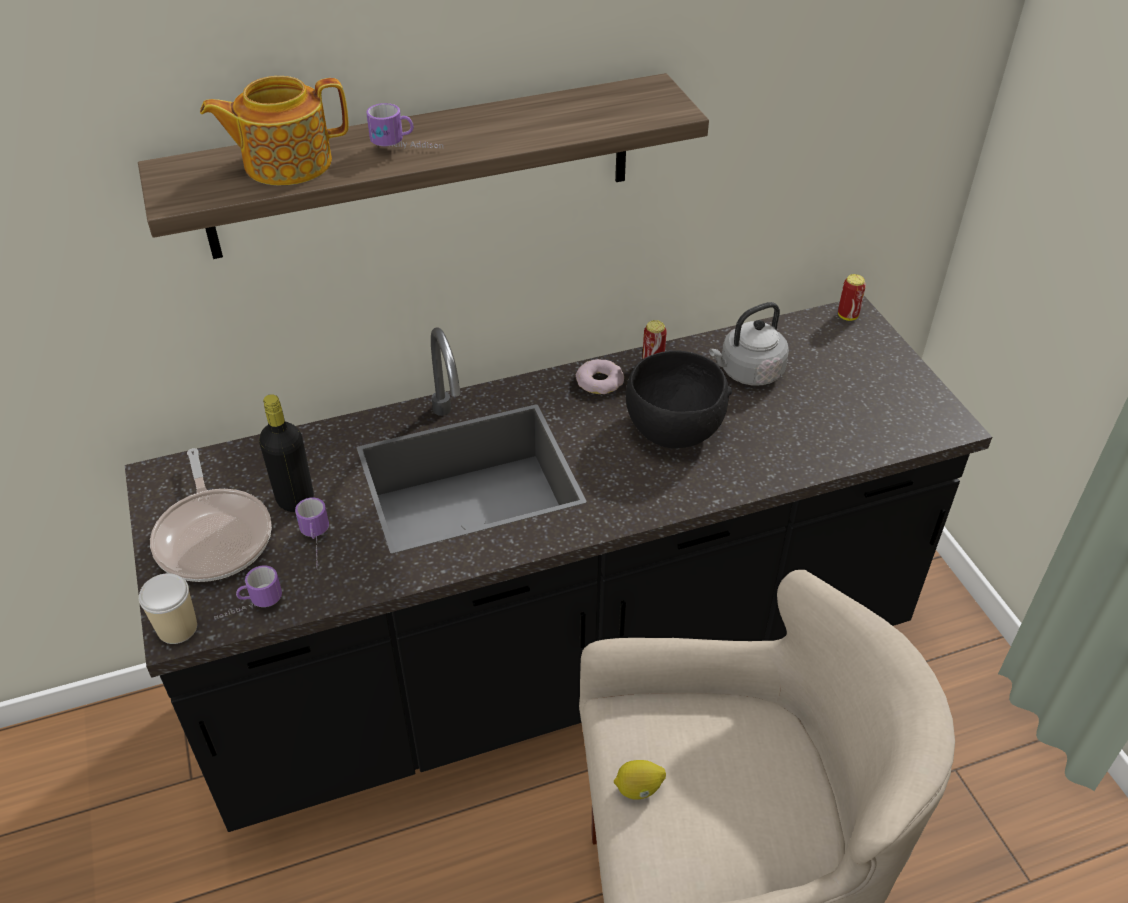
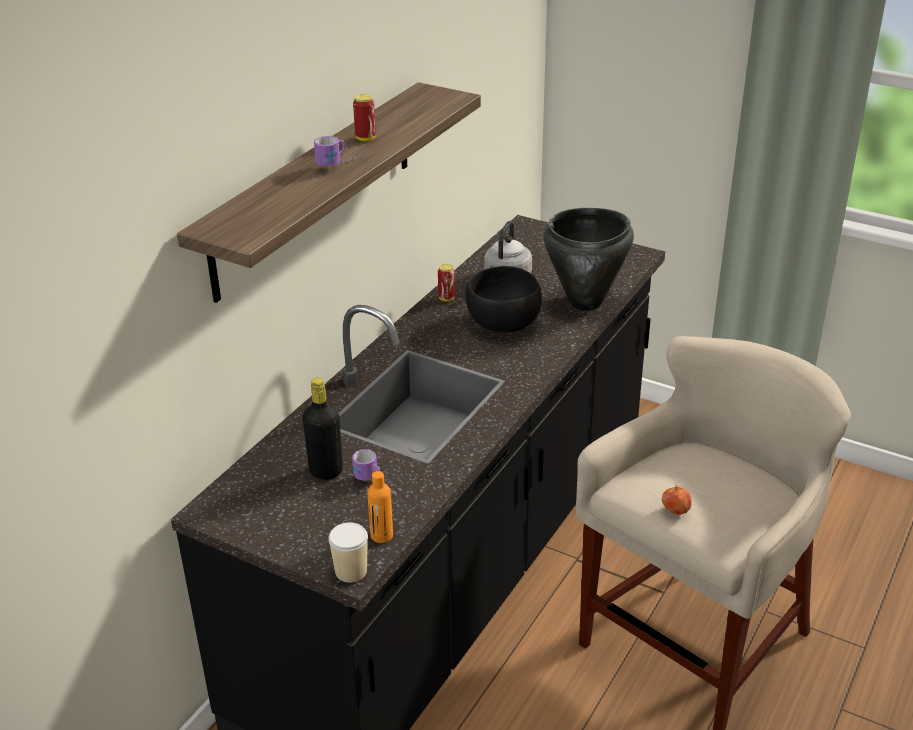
camera: 40 degrees left, 10 degrees down
(214, 536) = (300, 517): frying pan -> none
(249, 608) = (381, 535): mug -> orange bottle
(285, 163) = (279, 197): teapot -> none
(600, 381) = (428, 321): donut -> none
(638, 789) = (675, 511): lemon -> apple
(801, 454) = (586, 302): none -> black cooking pot
(847, 316) = (522, 228): can -> can (365, 138)

